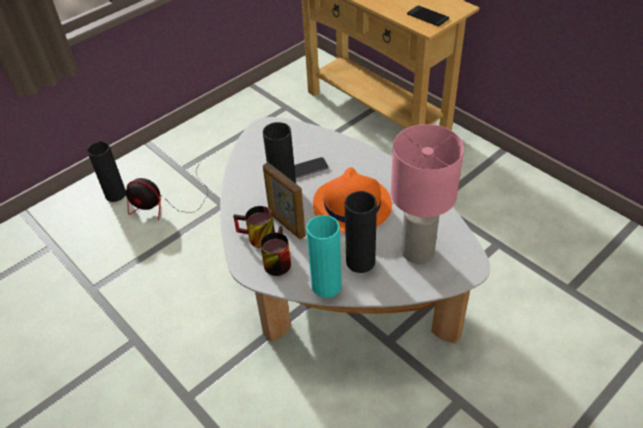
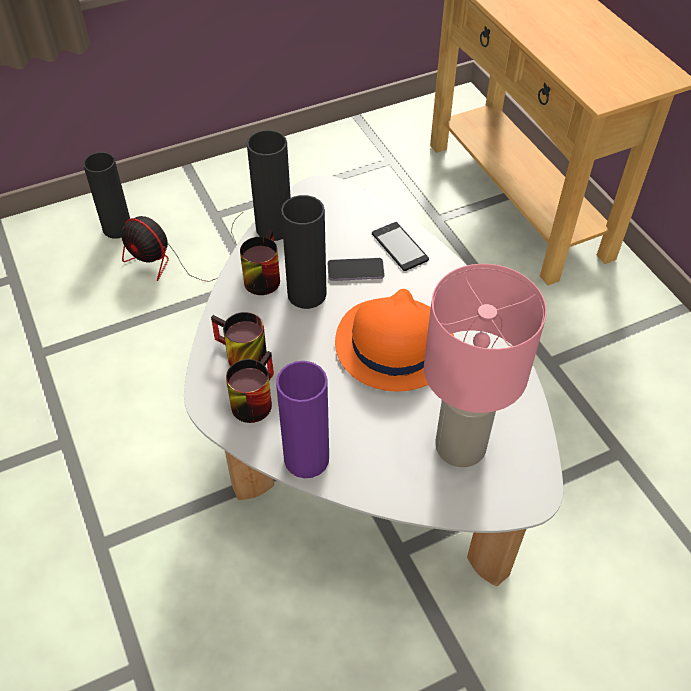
camera: 15 degrees right, 5 degrees up
(249, 187) = (261, 276): none -> mug
(286, 225) = (289, 348): picture frame -> none
(326, 285) = (306, 459): turquoise vase -> purple vase
(360, 261) = (370, 436): black vase -> black vase (274, 228)
(427, 16) = (610, 79): phone -> phone (399, 247)

